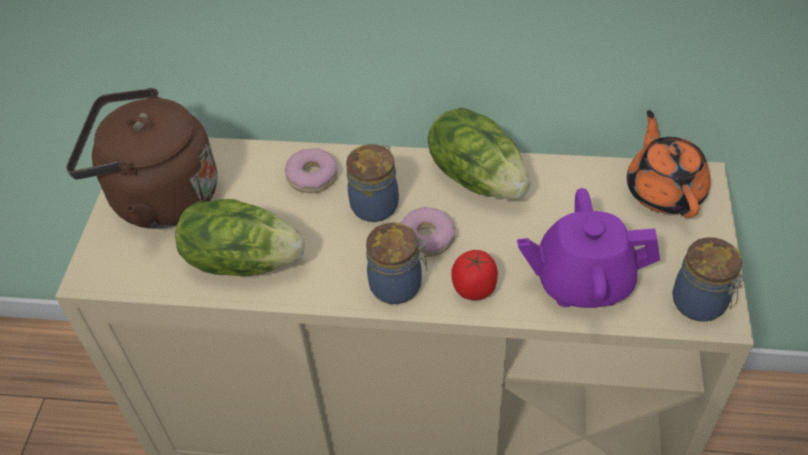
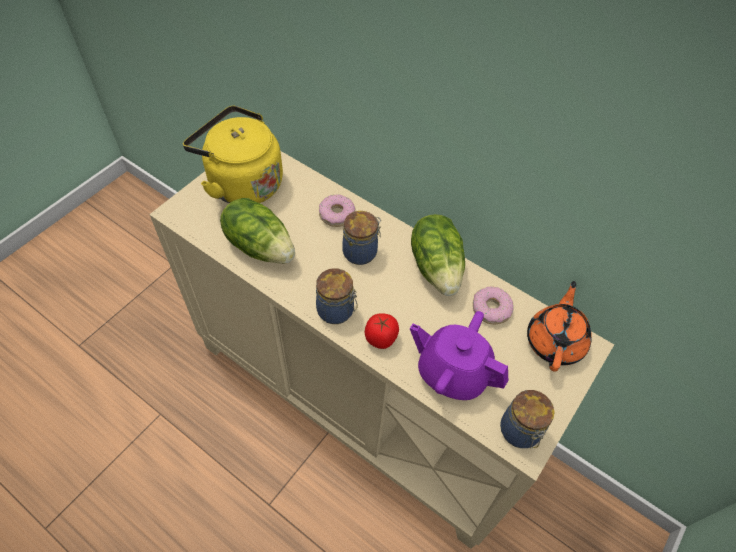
camera: 25 degrees right, 5 degrees up
(158, 197) = (242, 183): brown kettle -> yellow kettle
(427, 238) = (376, 290): donut -> donut (491, 309)

